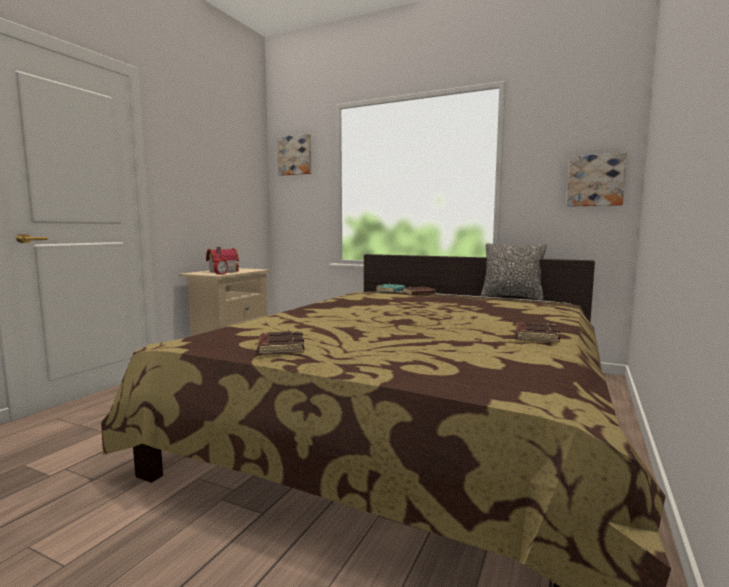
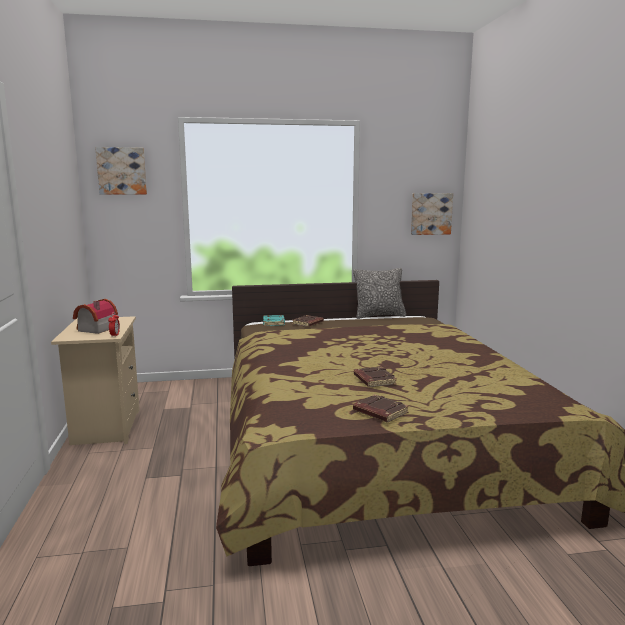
camera: 35 degrees left, 5 degrees up
(535, 336) = (489, 361): brown book -> brown book (373, 380)

